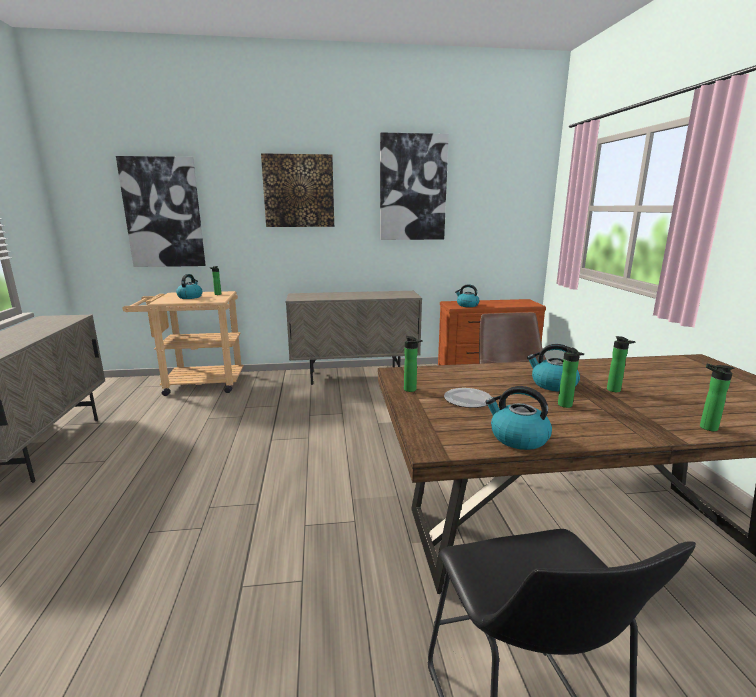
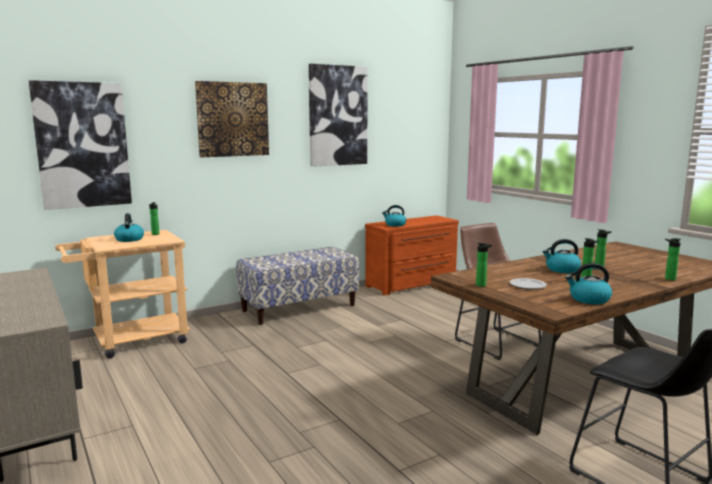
camera: 25 degrees left, 5 degrees down
(355, 376) = (299, 308): beige cabinet -> bench

